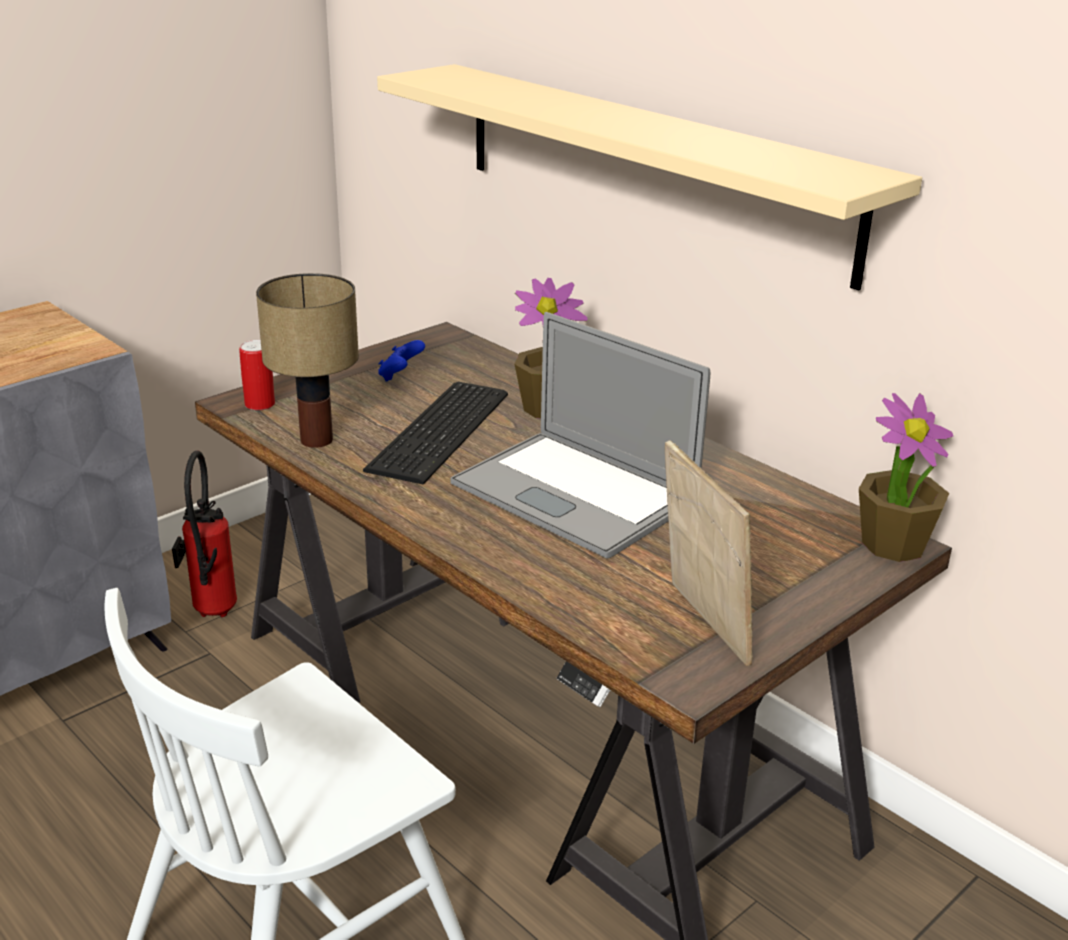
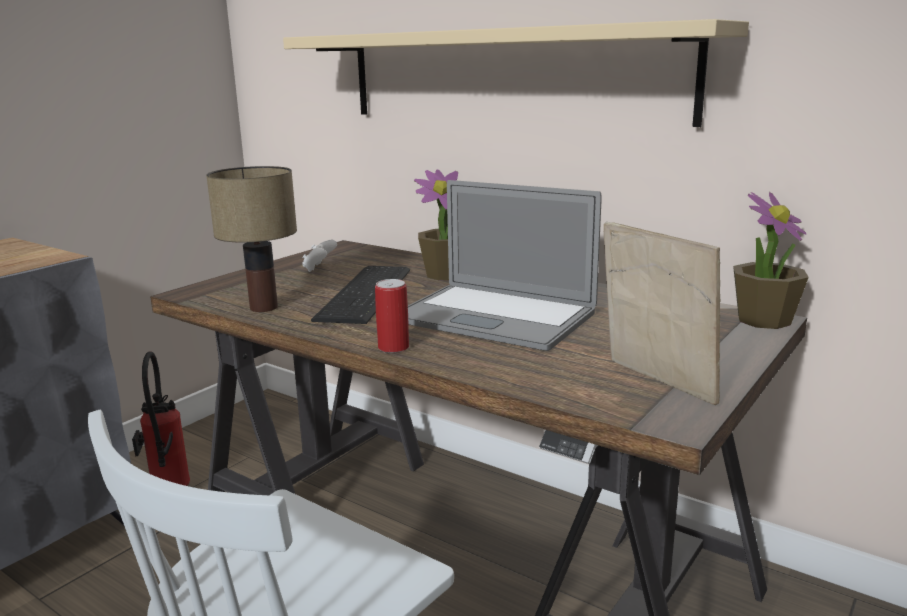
camera: 10 degrees left, 10 degrees down
(260, 404) = (208, 292): can -> can (393, 347)
(400, 376) = (319, 268): blue game controller -> white game controller

